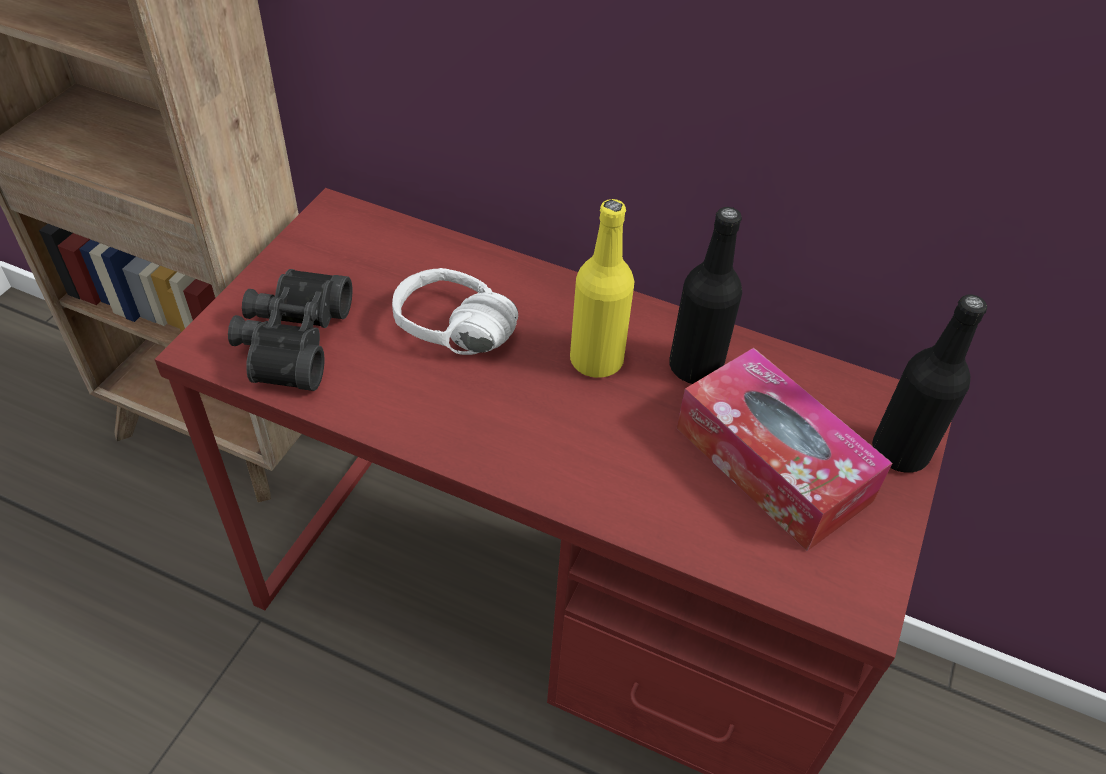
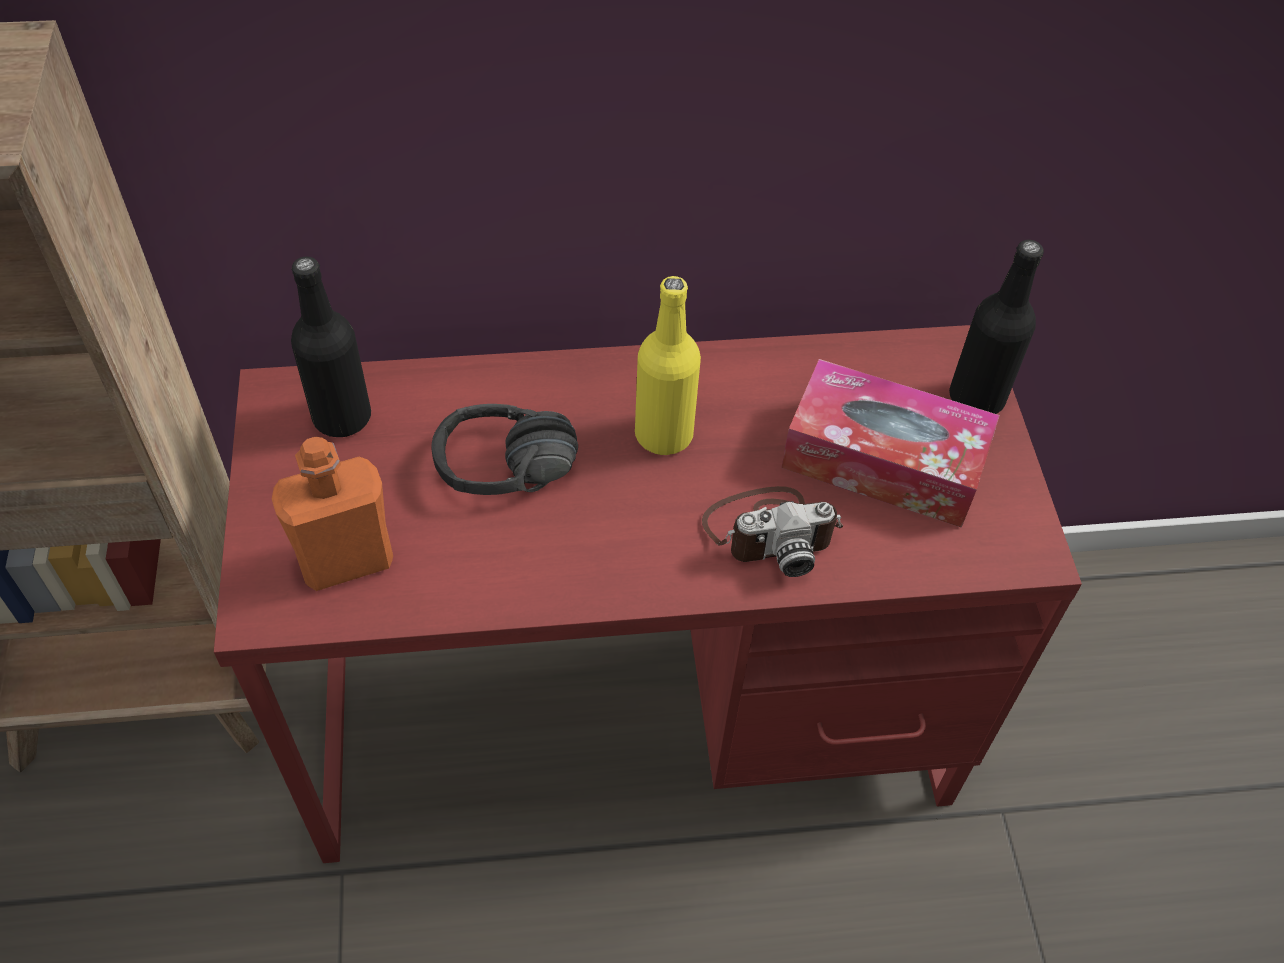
camera: 30 degrees left, 5 degrees up
(290, 341) = (346, 560): black binoculars -> orange bottle
(446, 342) = (507, 484): white headphones -> black headphones
(630, 472) = (770, 531): none -> camera
(695, 367) = (756, 398): black bottle -> black bottle (342, 417)

